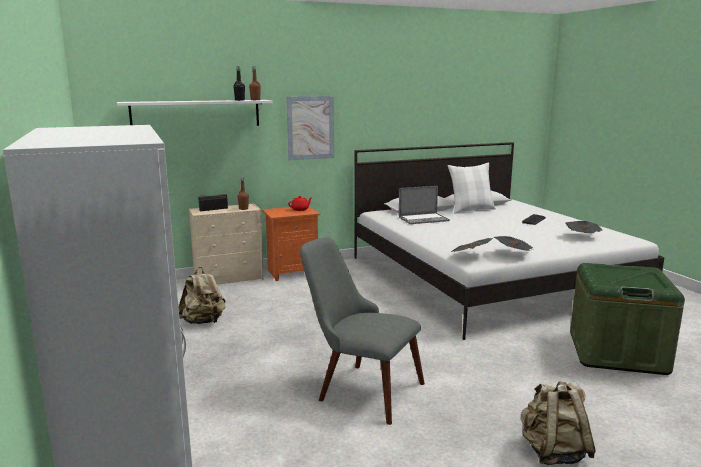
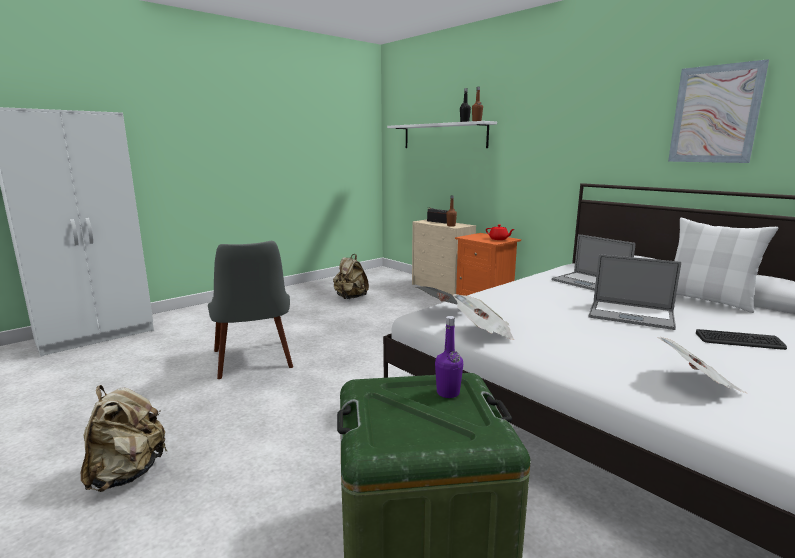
camera: 70 degrees right, 0 degrees up
(310, 128) = (535, 153): picture -> picture (715, 114)
(359, 388) = (254, 363): grey chair -> grey chair turned 150 degrees clockwise
(493, 225) = (631, 315): none -> laptop
(606, 271) = (448, 393): none -> purple bottle

